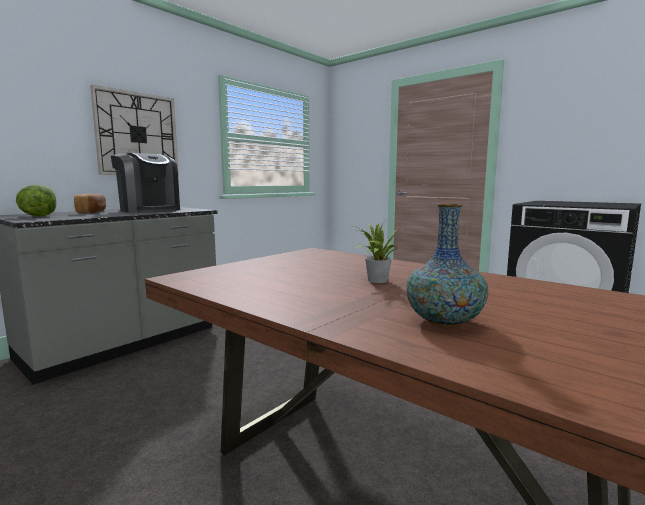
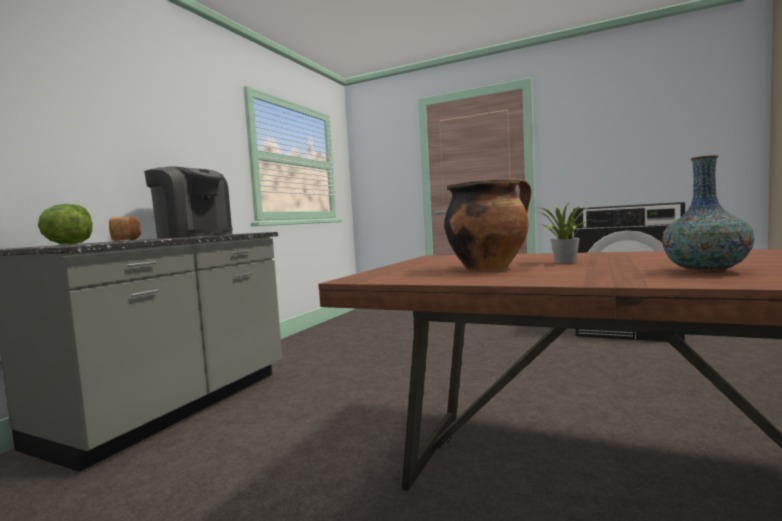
camera: 15 degrees left, 5 degrees down
(137, 134) = (164, 148): wall clock -> none
(297, 280) = (488, 268): none -> cooking pot

